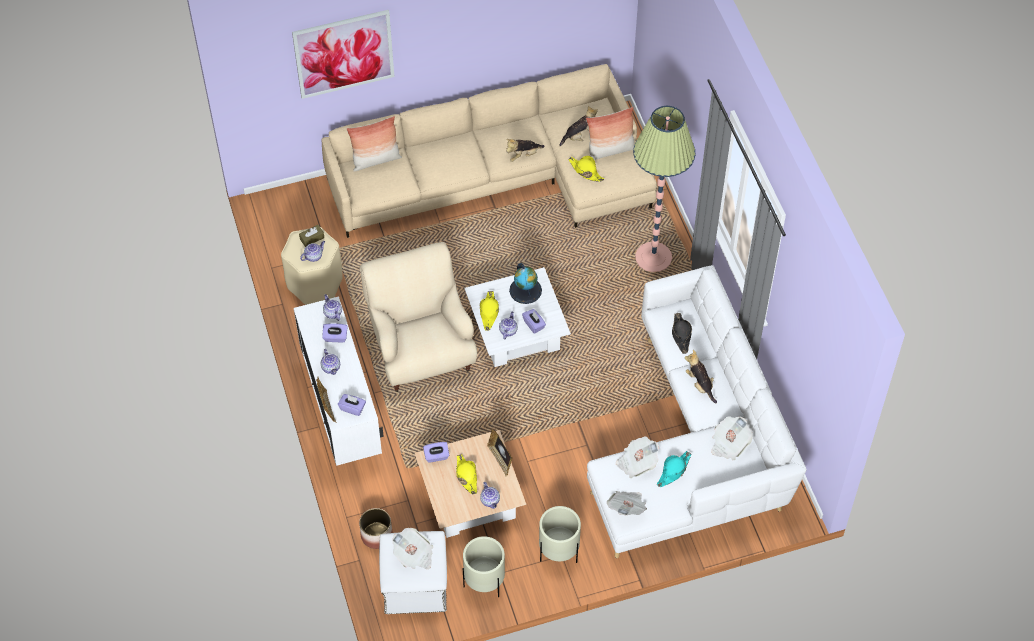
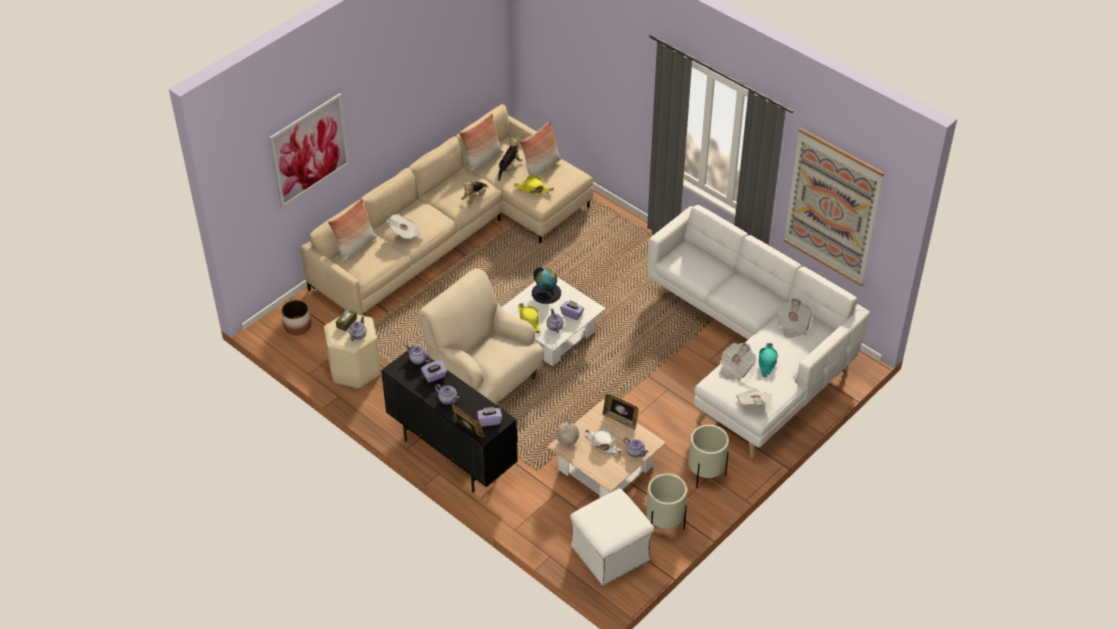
camera: 30 degrees left, 10 degrees down
(342, 413) = (452, 455): white cabinet -> black cabinet
(376, 535) = (550, 531): planter -> planter (297, 326)
(414, 555) = (612, 515): newspaper -> newspaper (406, 234)
(436, 456) = (567, 440): purple tissue box -> globe
(466, 476) = (602, 443): yellow hat -> white hat
(560, 116) = (483, 160): none -> pillow
(653, 257) = (617, 239): floor lamp -> none
(681, 335) = (697, 268): black hat -> none
(700, 384) = (739, 295): plush toy -> none
(807, 346) = (832, 207): none -> picture

